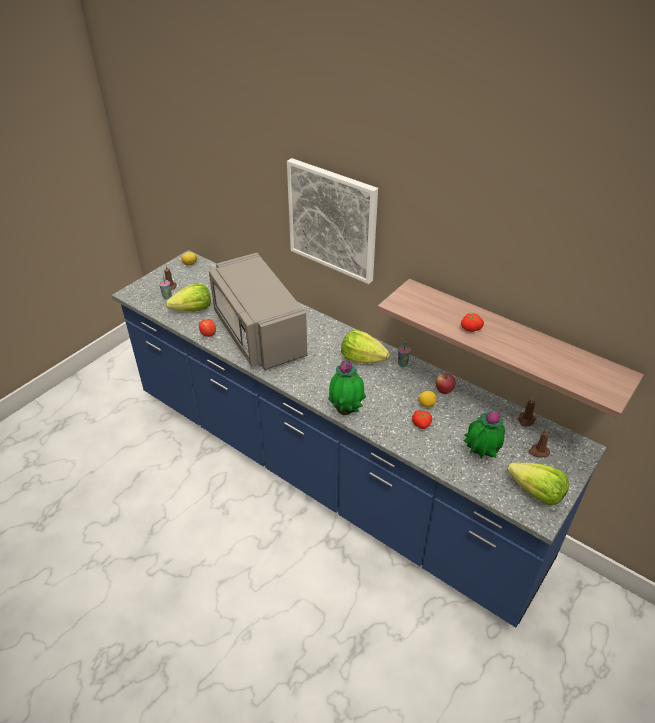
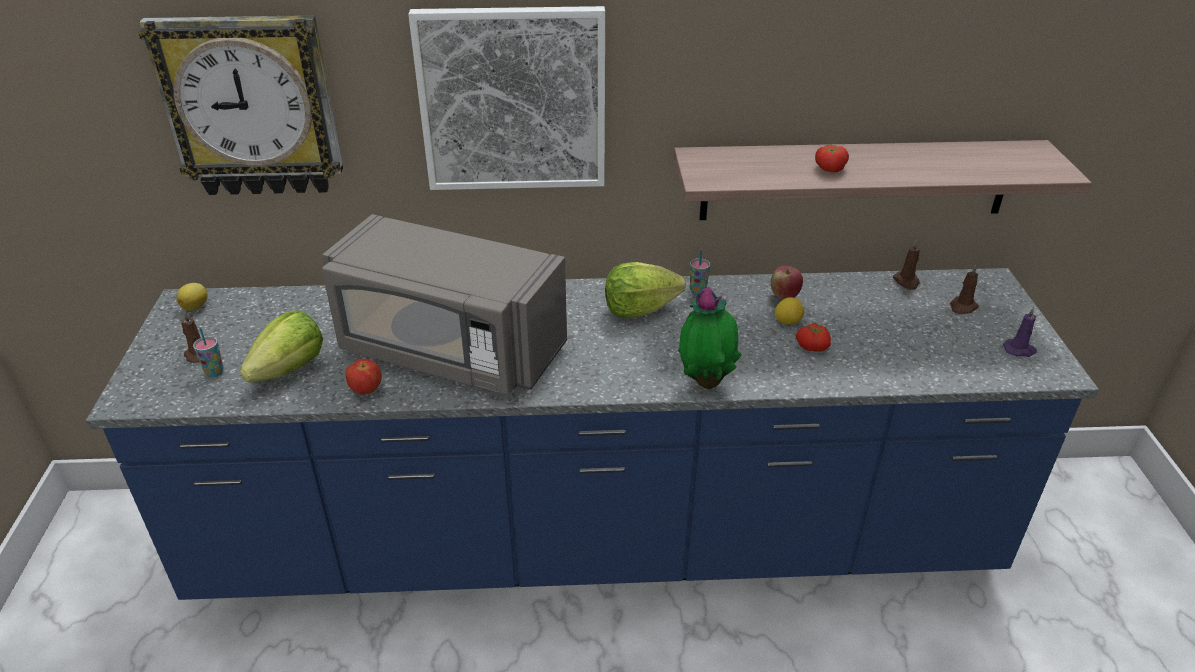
camera: 40 degrees left, 5 degrees down
(227, 180) = (252, 107): none -> wall clock
(480, 456) = (919, 345): potted plant -> none
(536, 493) = (1019, 350): lettuce -> purple candle

